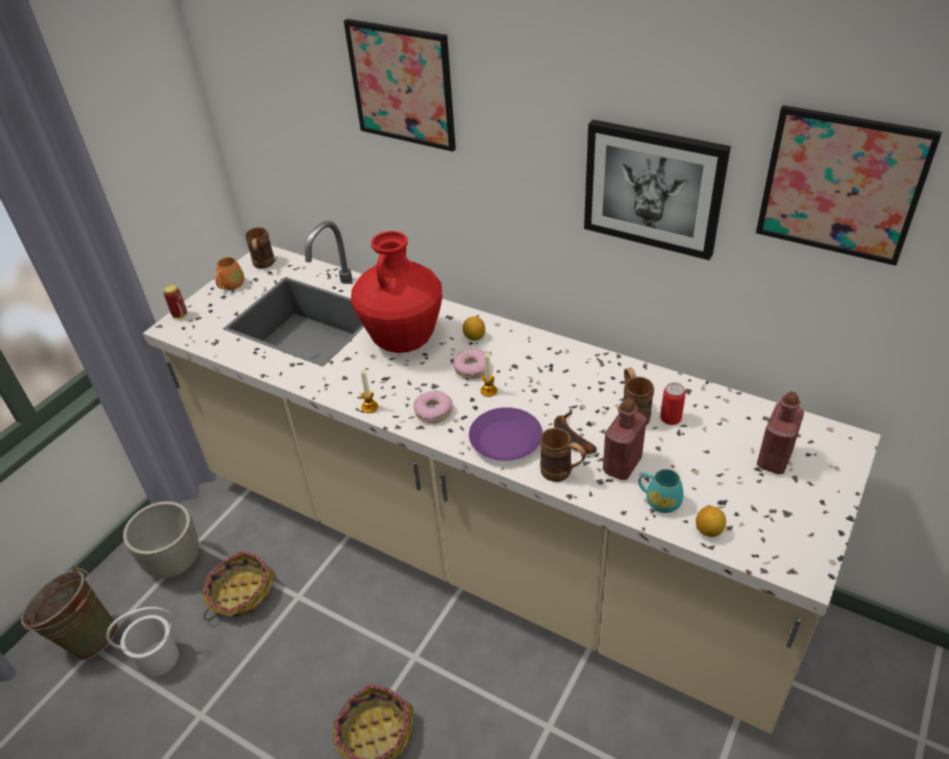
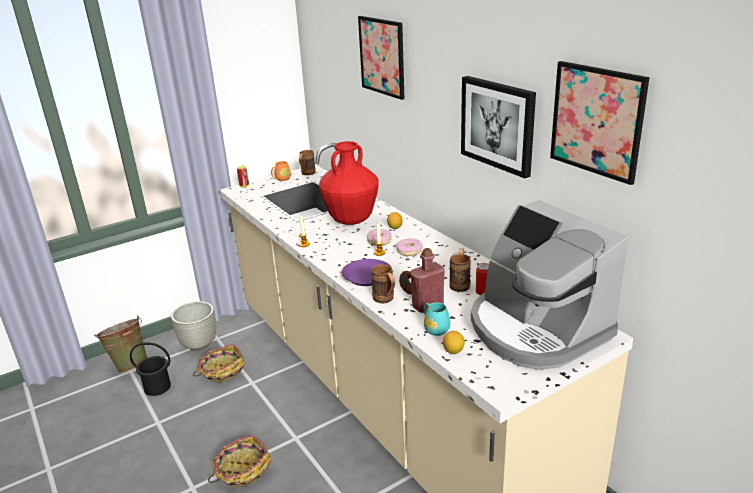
camera: 25 degrees right, 15 degrees down
(158, 658) = (157, 387): white bucket -> black bucket
(433, 411) = (337, 254): donut -> donut (409, 251)
(774, 459) = (536, 329): red bottle -> coffee machine

